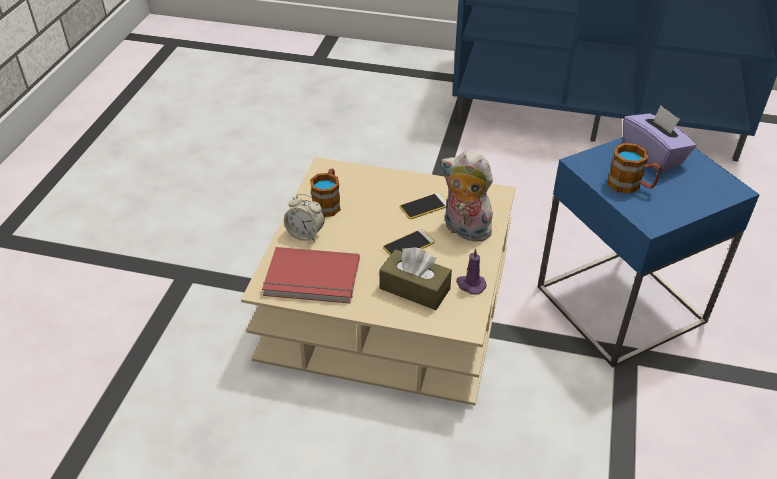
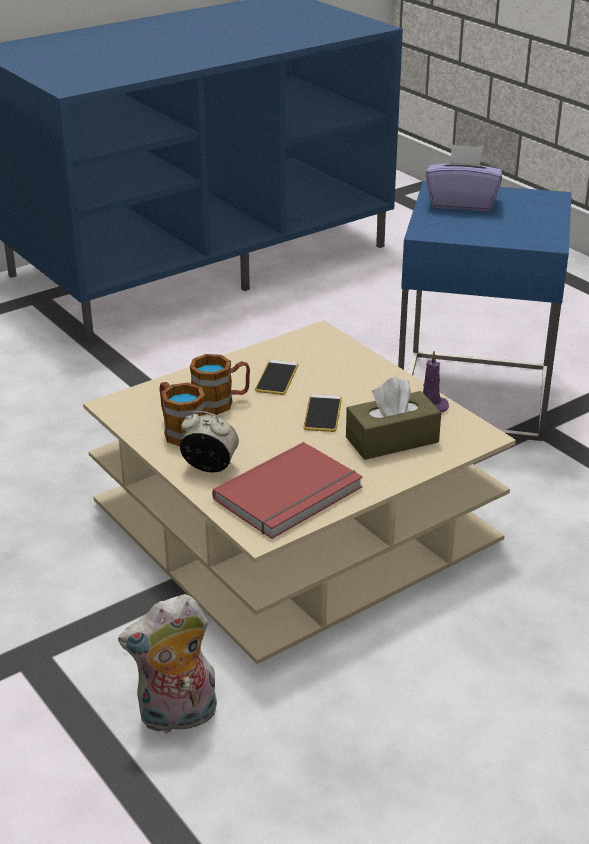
camera: 50 degrees left, 10 degrees down
(305, 234) = (210, 467): alarm clock -> alarm clock turned 135 degrees counterclockwise
(464, 230) = (346, 374): plush toy -> plush toy (177, 718)
(630, 185) = (488, 229): mug -> mug (221, 402)

